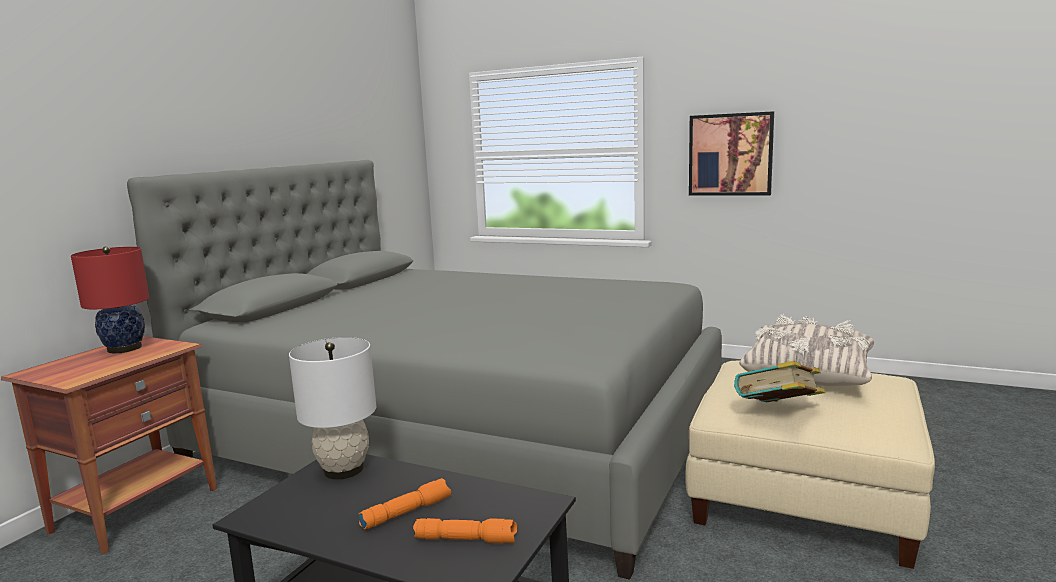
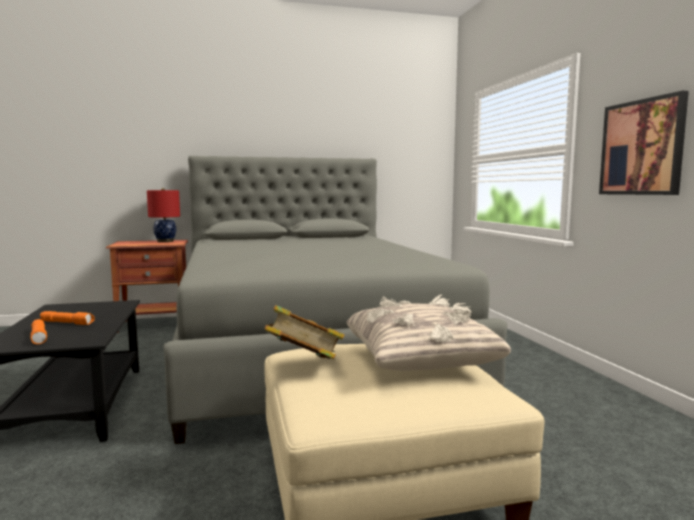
camera: 50 degrees right, 5 degrees down
(344, 469) = (113, 306): white table lamp -> none

